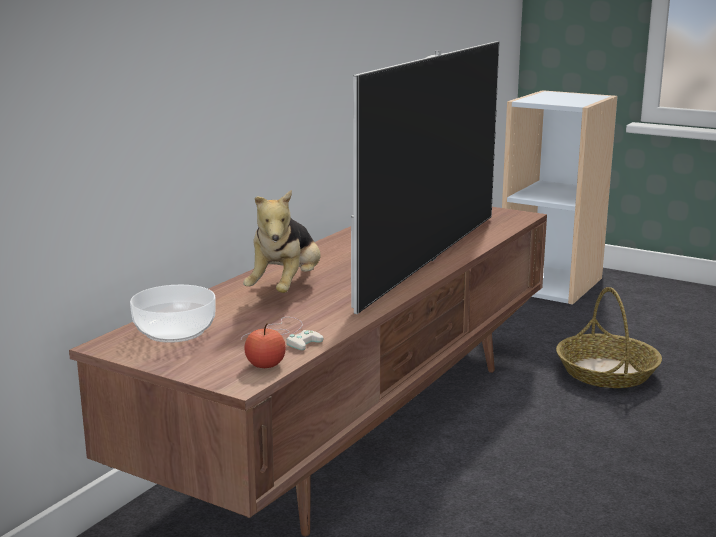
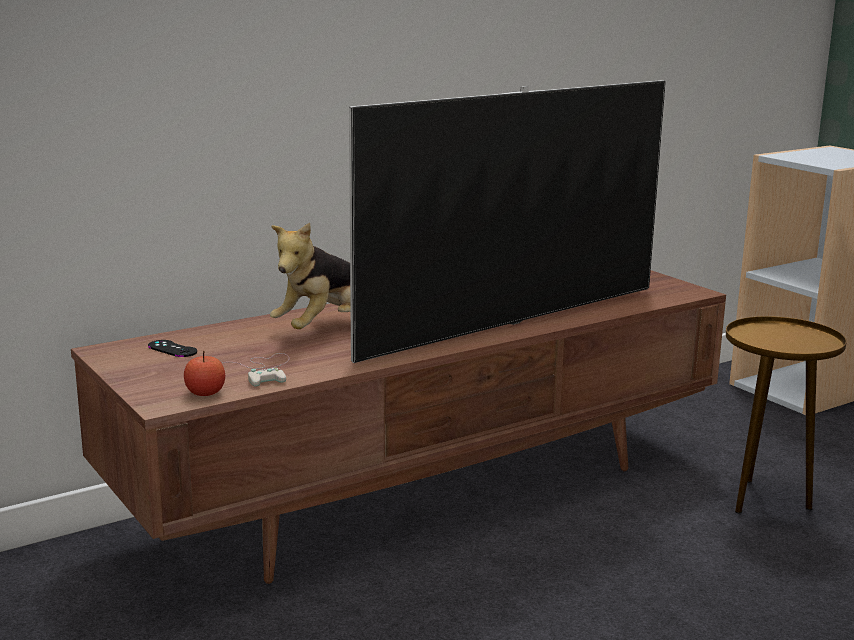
camera: 25 degrees right, 0 degrees up
(174, 331) = (172, 349): bowl -> black game controller
(607, 372) = (765, 500): basket -> brown side table

